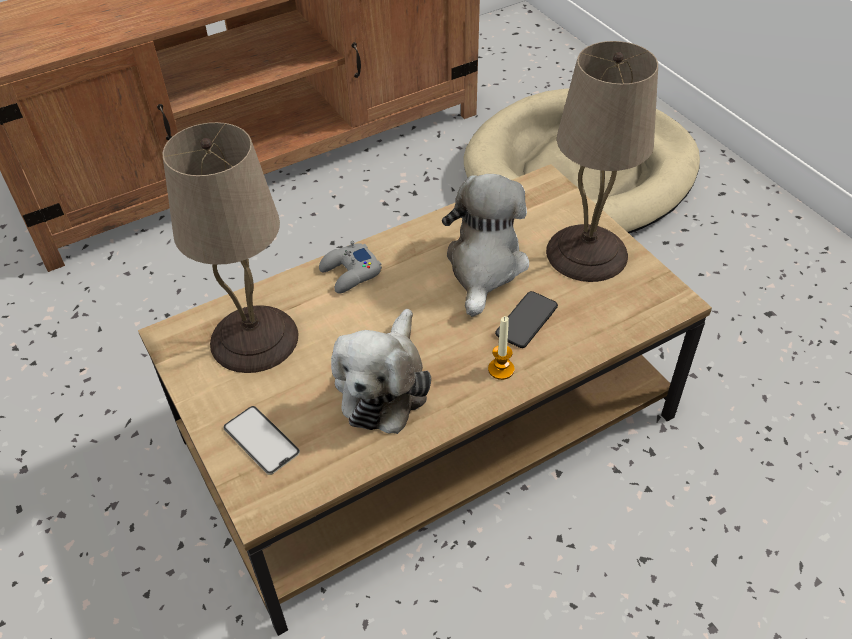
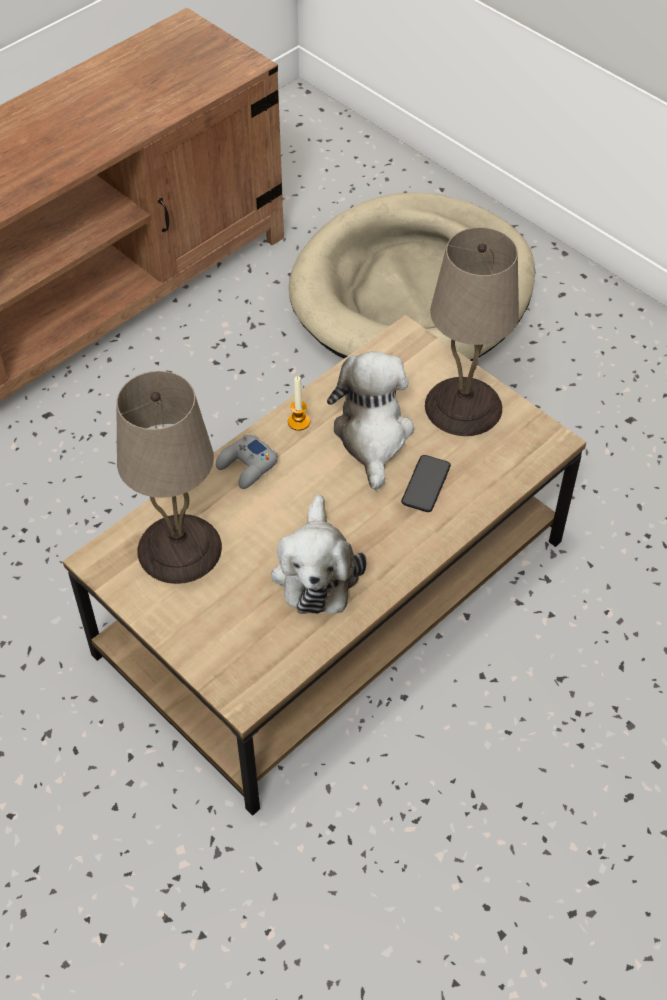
camera: 15 degrees left, 5 degrees up
(261, 440) = (223, 642): phone -> none
(501, 369) = (416, 535): candle -> candle (299, 422)

